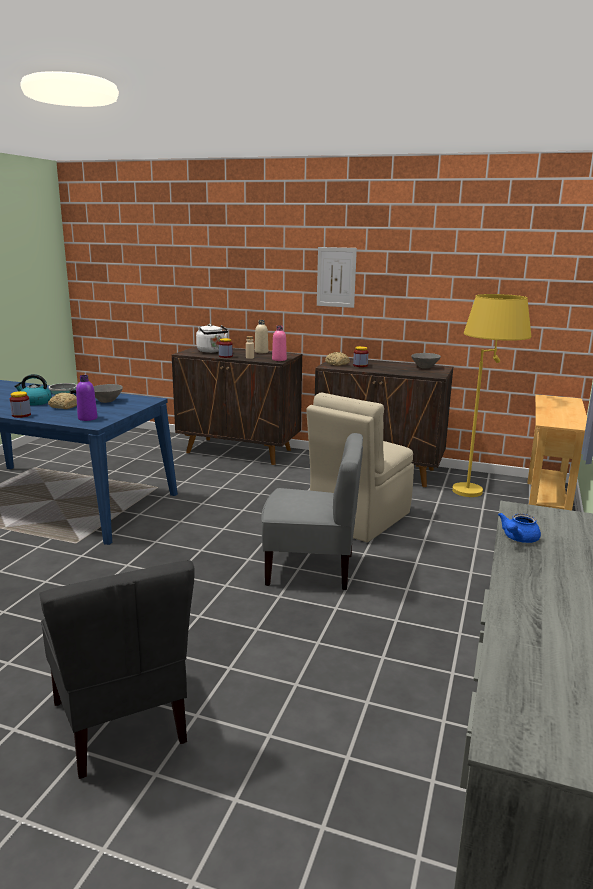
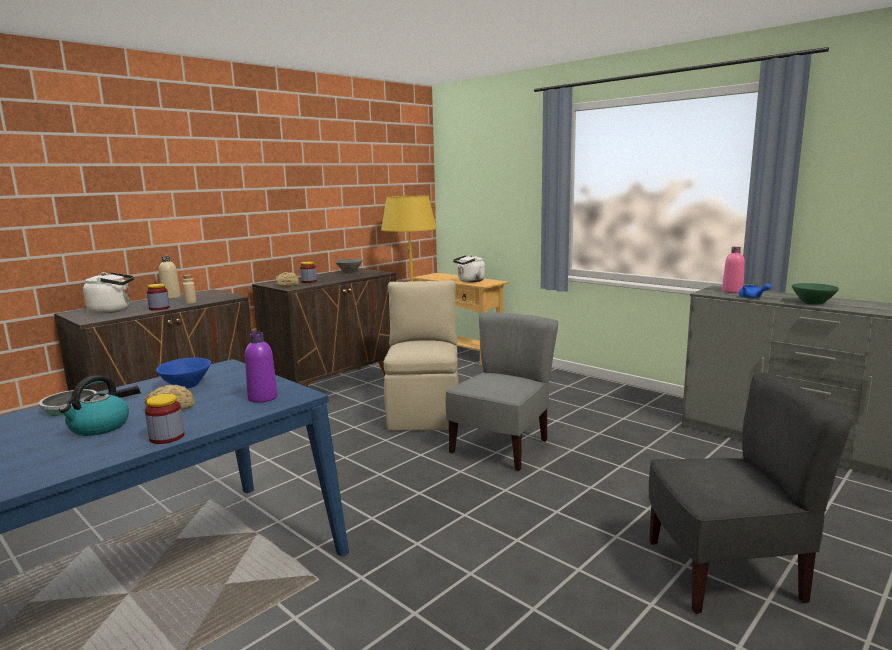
camera: 65 degrees left, 5 degrees down
(106, 401) = (186, 386): grey bowl -> blue bowl
(279, 359) = (226, 296): pink bottle -> pink bottle (732, 291)
(336, 277) = (238, 195): picture -> none
(358, 519) = (424, 412): beige chair -> beige chair turned 150 degrees counterclockwise
(528, 584) = (813, 303): none -> green bowl
(554, 415) = (469, 281): none -> white kettle

